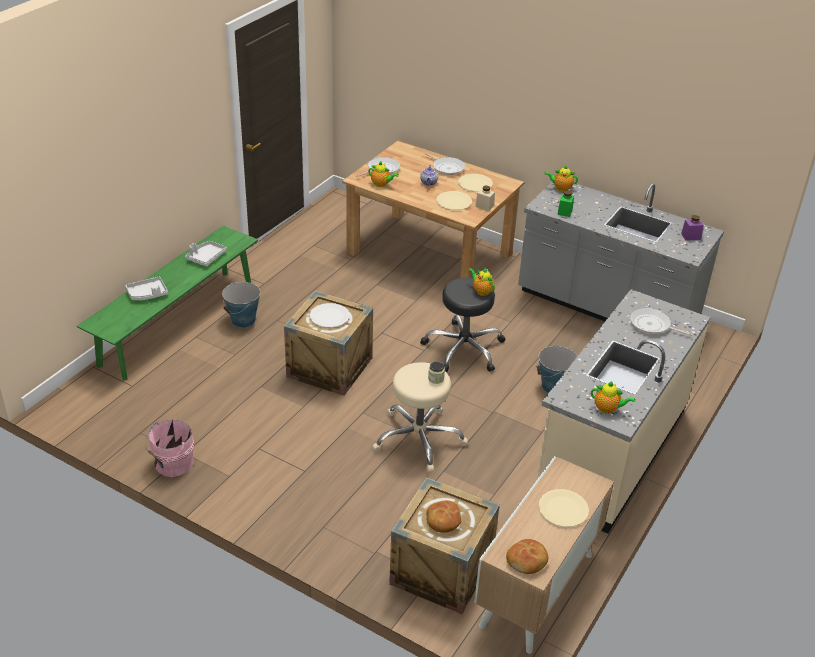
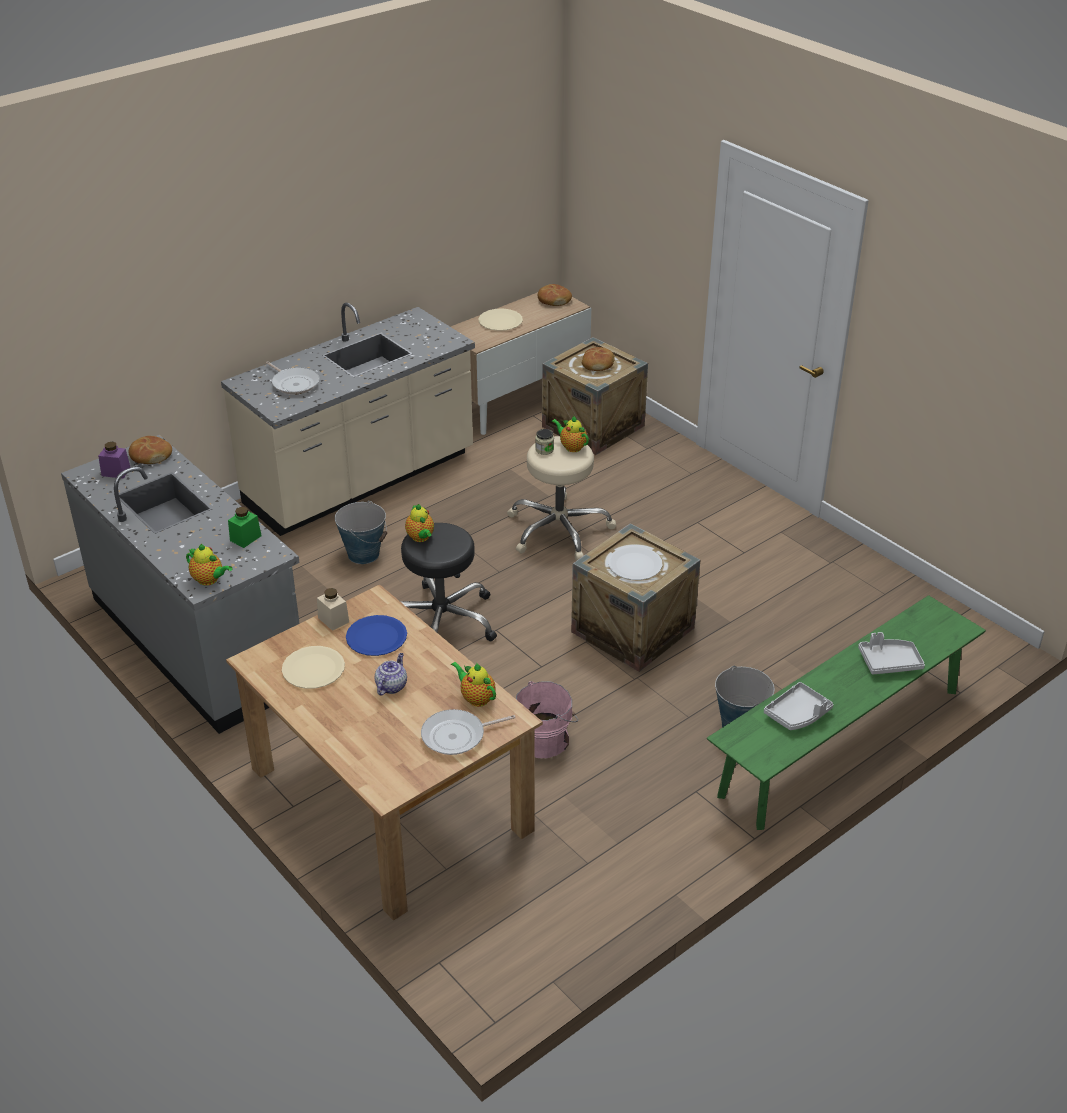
camera: 160 degrees left, 0 degrees up
(172, 463) = (844, 554): pink bucket -> pink bucket (546, 739)
(447, 167) = (335, 717): frying pan -> none
(454, 202) = (376, 637): beige plate -> blue plate
(608, 409) = (418, 326): teapot -> teapot (571, 447)
(683, 250) = (150, 456): none -> bread

